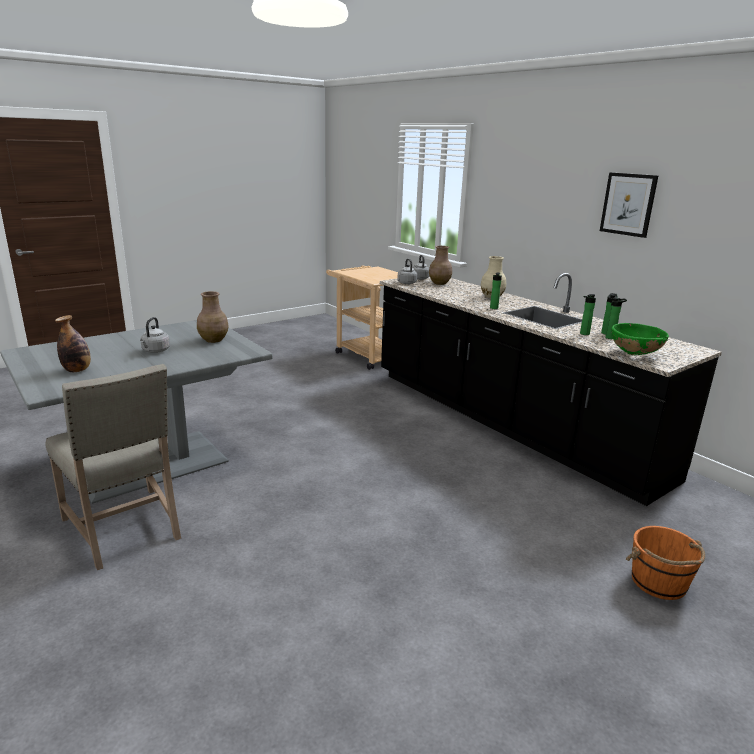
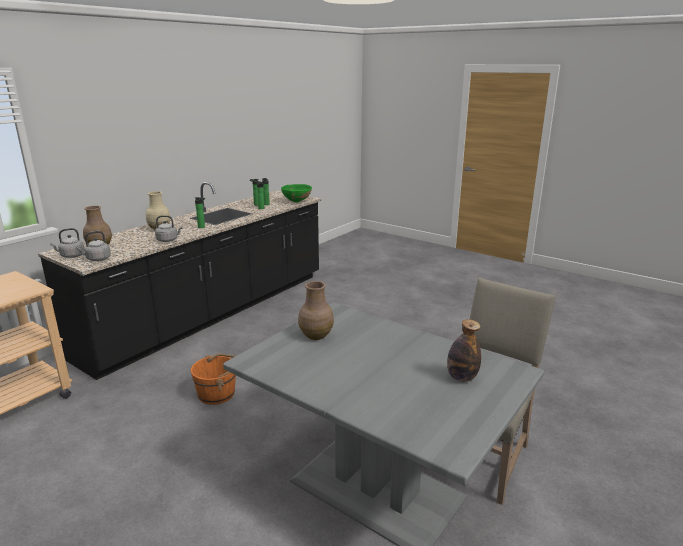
camera: 105 degrees left, 0 degrees up
(155, 351) = (373, 355): grey kettle -> grey kettle (168, 240)
(628, 204) = (196, 124): picture -> none
(659, 583) = (377, 278): orange bucket -> orange bucket (217, 394)

